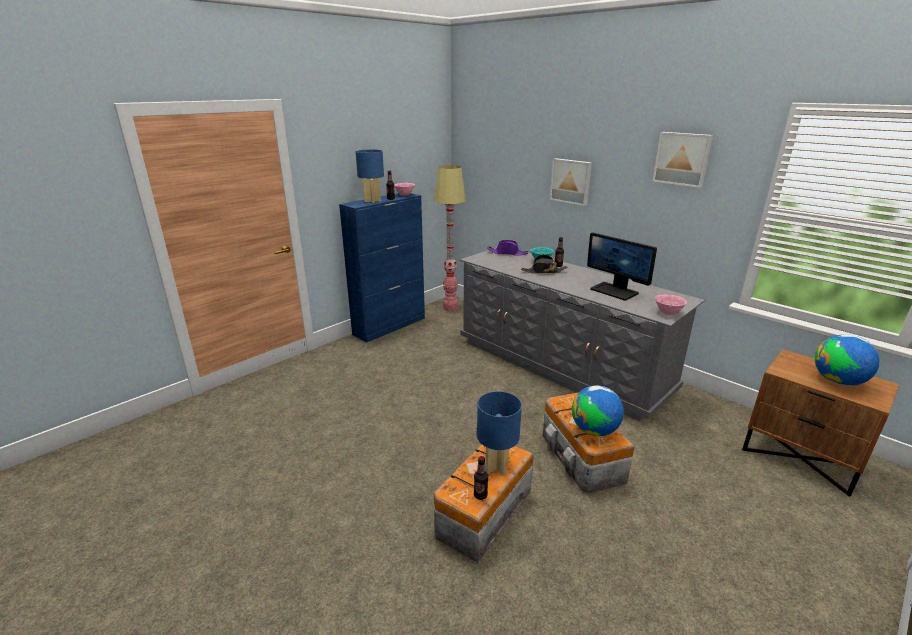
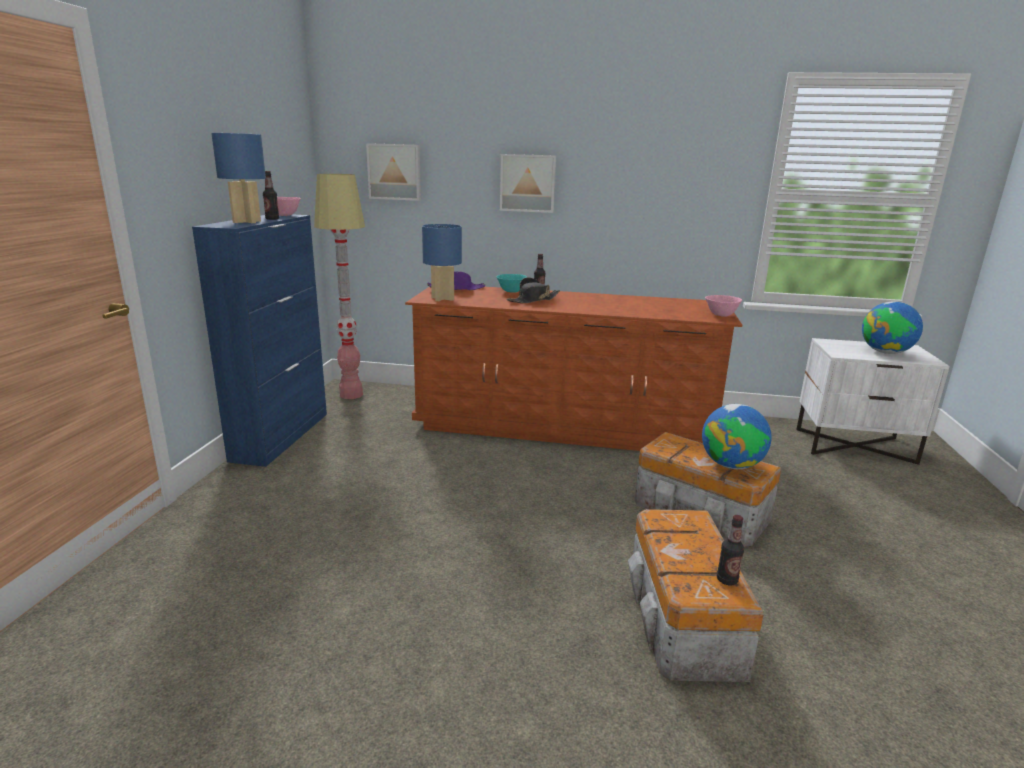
camera: 35 degrees left, 5 degrees down
(496, 467) = (698, 541): blue table lamp -> blue table lamp (442, 299)
(560, 365) = (563, 425): grey dresser -> brown dresser
(615, 291) = (639, 306): monitor -> none
(682, 159) = (674, 142): picture -> picture (395, 172)
(801, 457) = (854, 445): brown nightstand -> white nightstand

